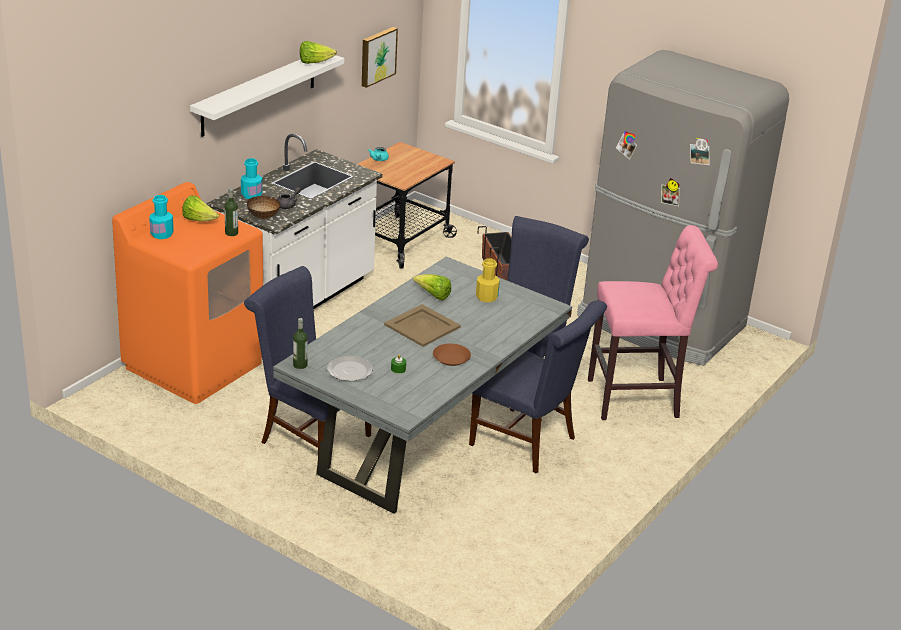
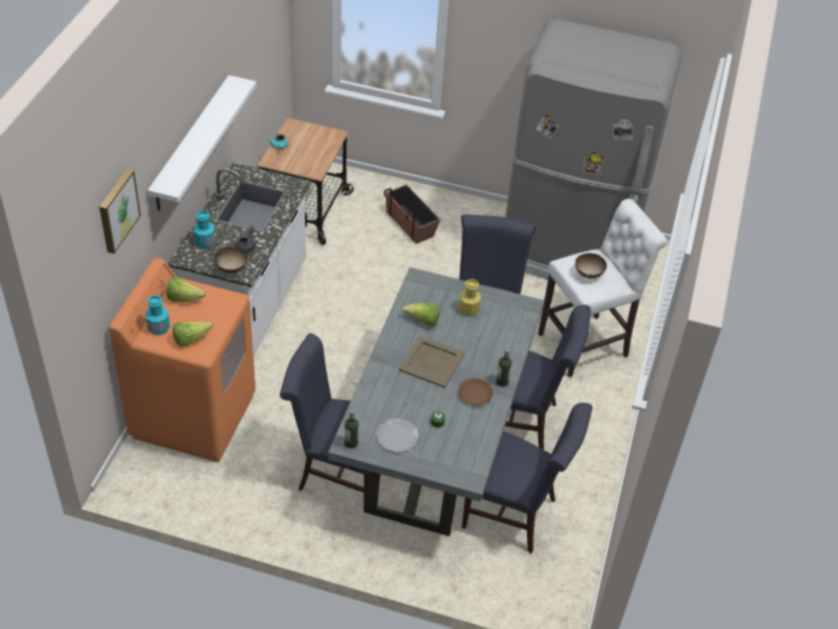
camera: 20 degrees left, 15 degrees up
(231, 233) = (223, 307): bottle -> bottle (502, 382)
(314, 62) = (232, 95): lettuce -> lettuce (190, 339)
(377, 56) = (264, 52): picture -> picture (117, 210)
(476, 514) = (515, 514): none -> blue chair
(633, 295) = (588, 273): none -> bowl
(638, 399) = (587, 344): pink stool -> white stool

